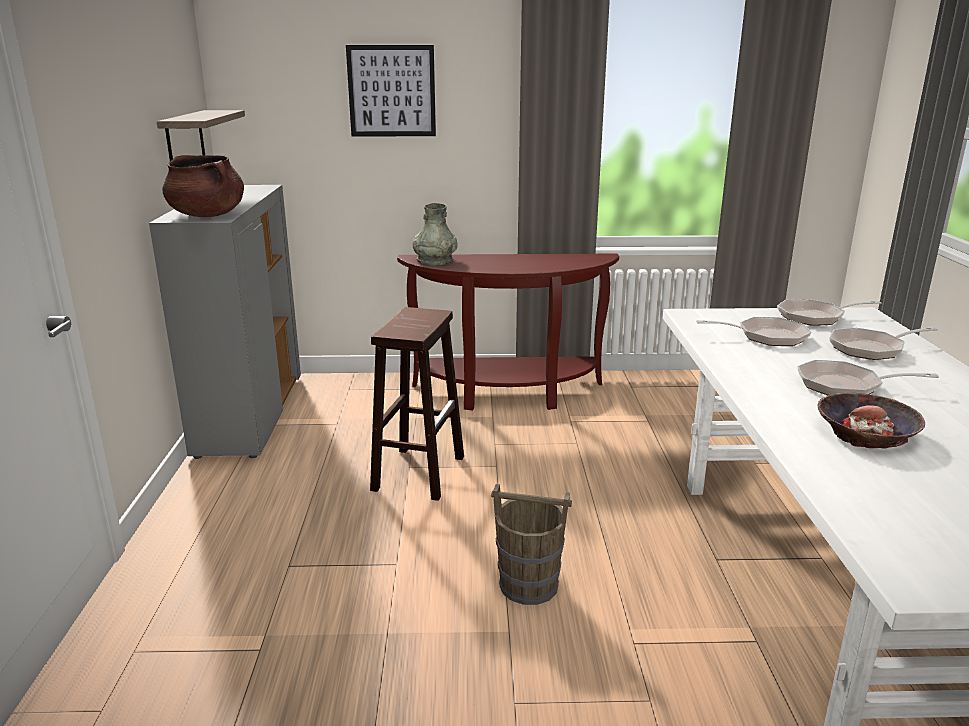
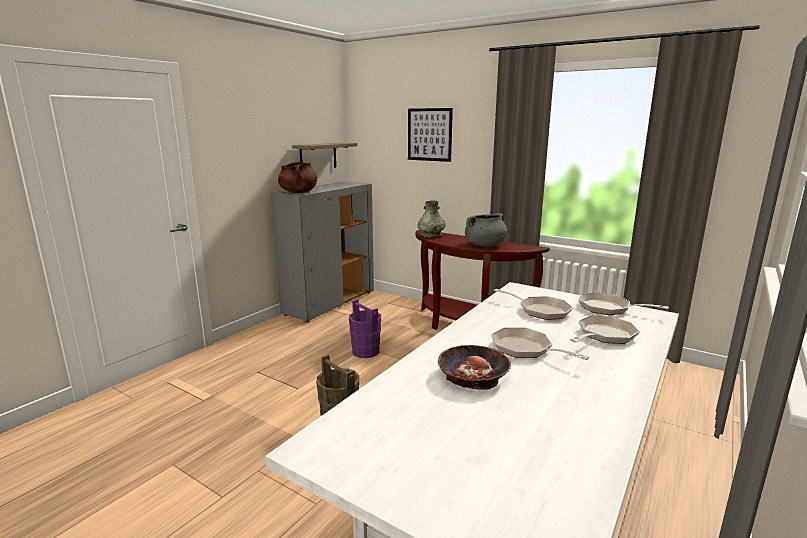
camera: 35 degrees right, 5 degrees down
(419, 472) = (365, 351): brown stool -> purple bucket
(538, 264) = (484, 245): none -> grey cooking pot
(871, 349) = (604, 335): frying pan -> frying pan turned 120 degrees clockwise

